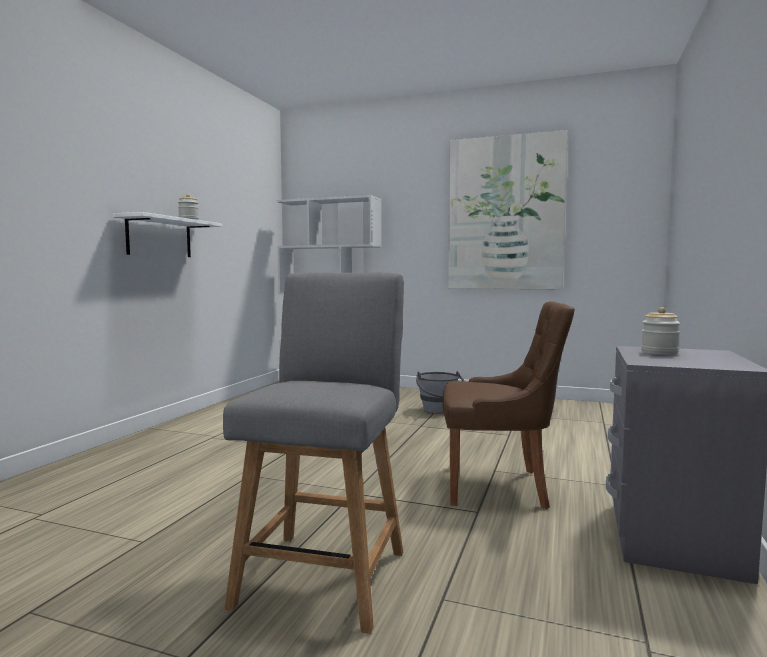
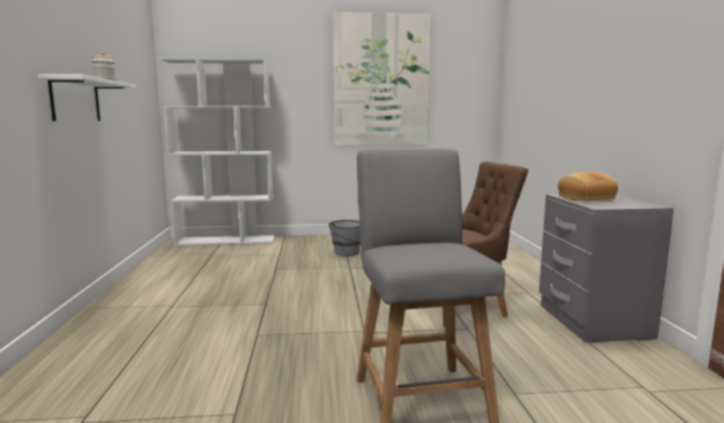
camera: 25 degrees left, 5 degrees up
(659, 352) = (585, 198): jar -> bread

